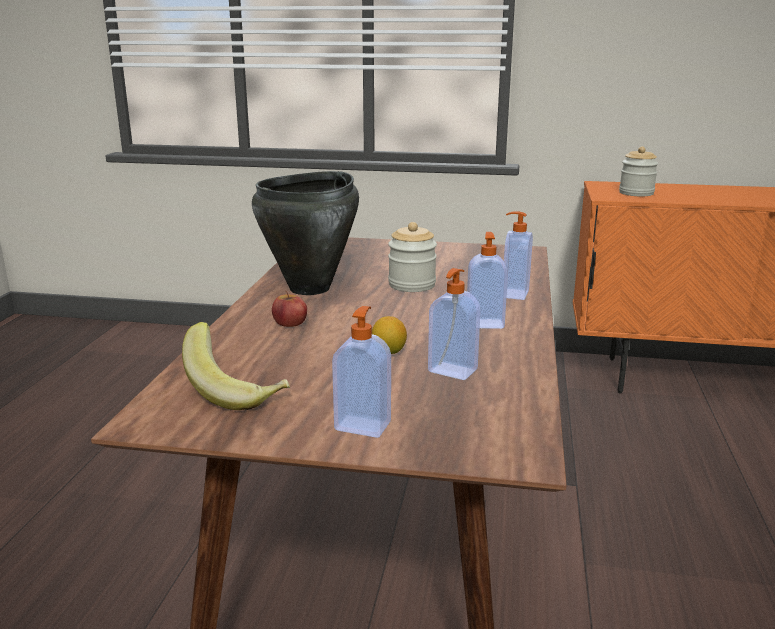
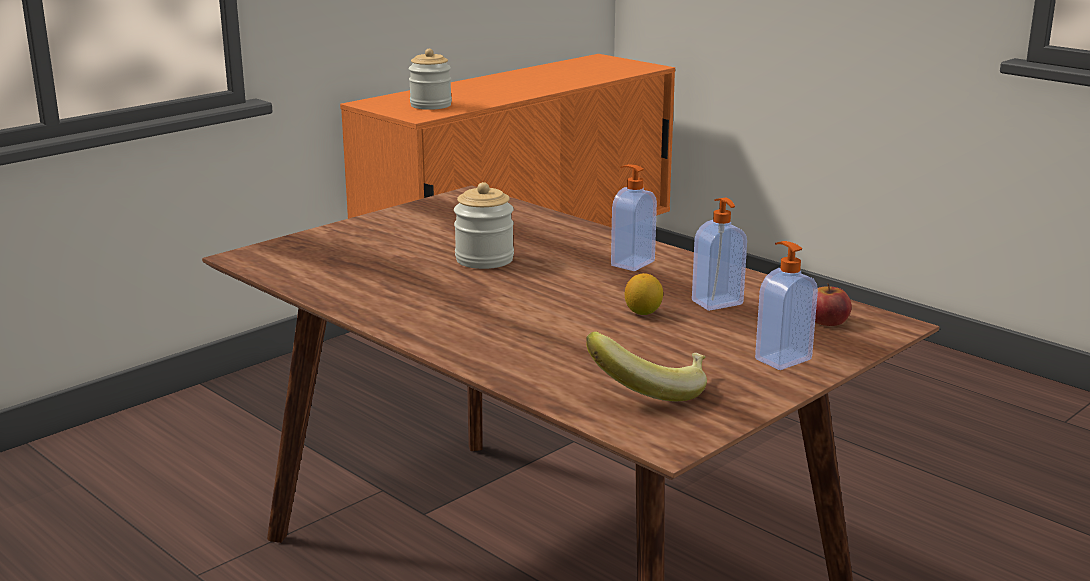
camera: 55 degrees left, 0 degrees up
(290, 322) = (502, 332): apple -> apple (827, 320)
(311, 288) = (413, 300): black cooking pot -> none
(514, 294) = (579, 234): soap dispenser -> none

